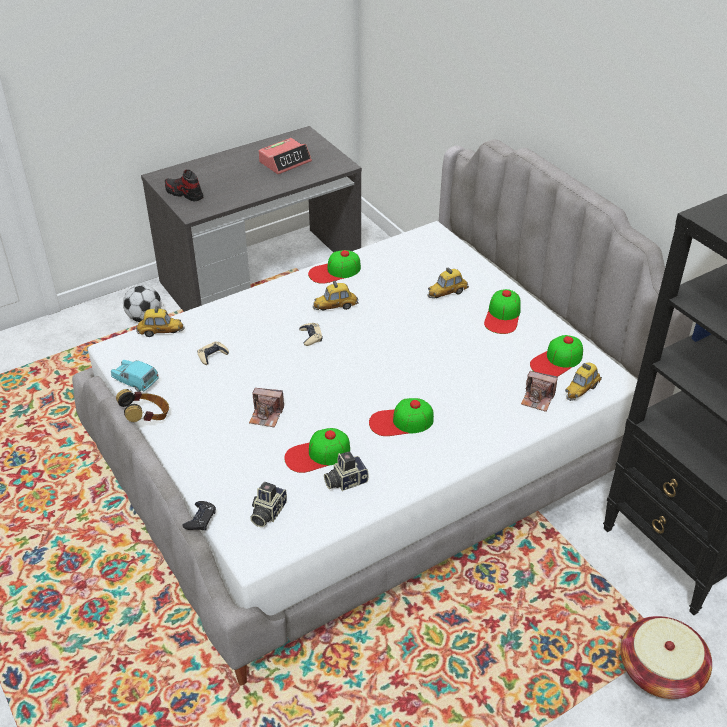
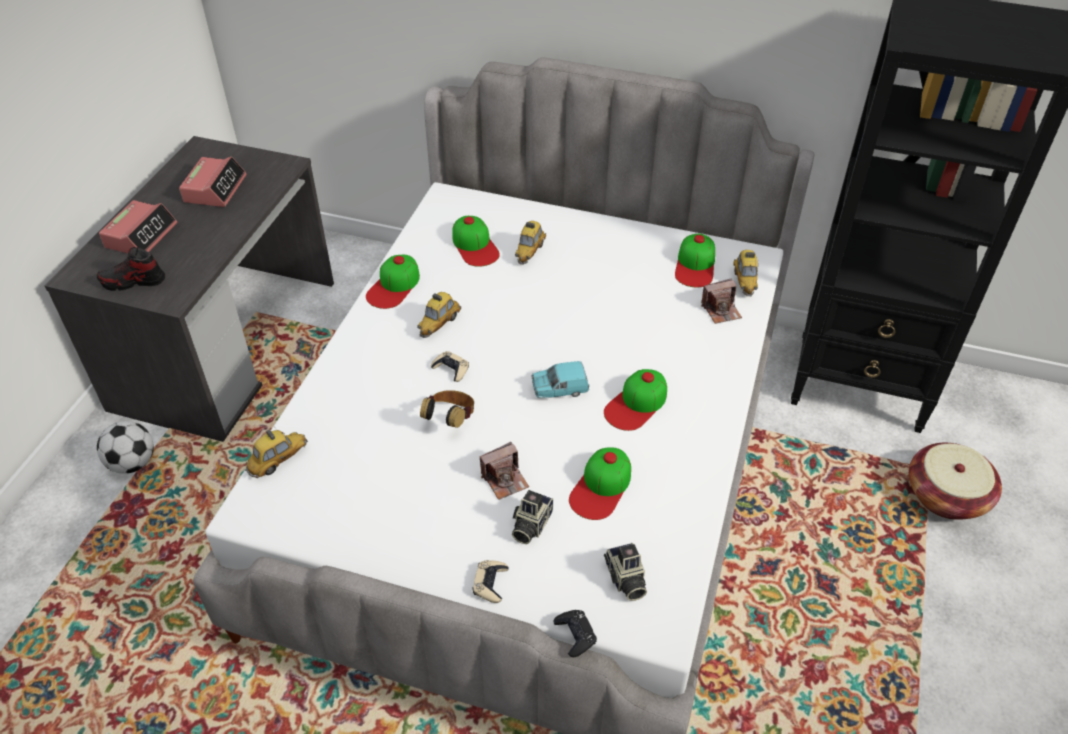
camera: 40 degrees left, 5 degrees up
(135, 382) = (317, 535): turquoise toy car -> turquoise toy car (560, 389)
(147, 418) = (381, 567): headphones -> headphones (450, 419)
(212, 355) = (370, 451): beige game controller -> beige game controller (490, 583)
(216, 170) = (141, 235): none -> alarm clock
(345, 481) = (656, 496): camera -> camera (530, 525)
(503, 316) = (604, 247): cap -> cap (475, 246)

